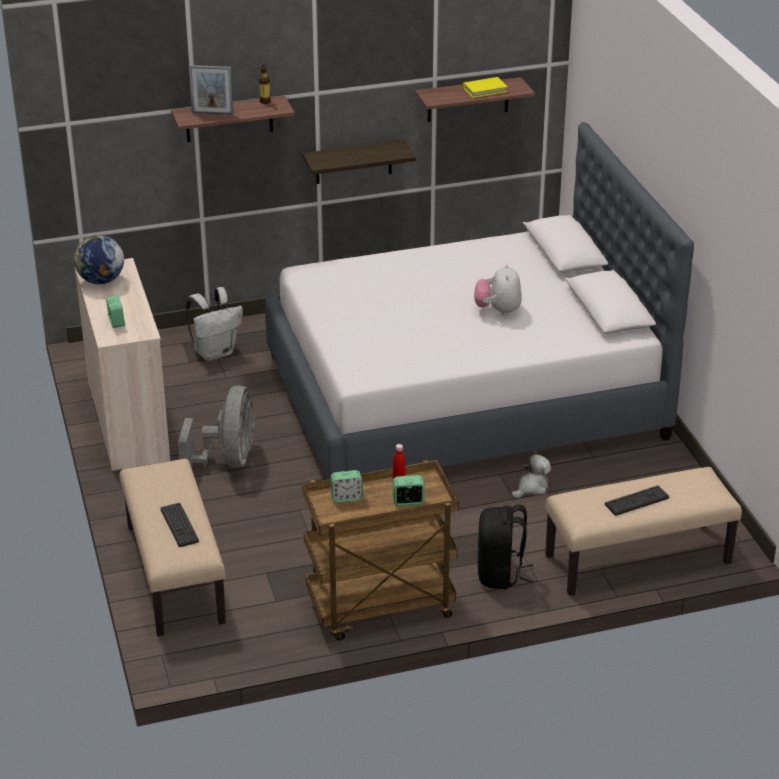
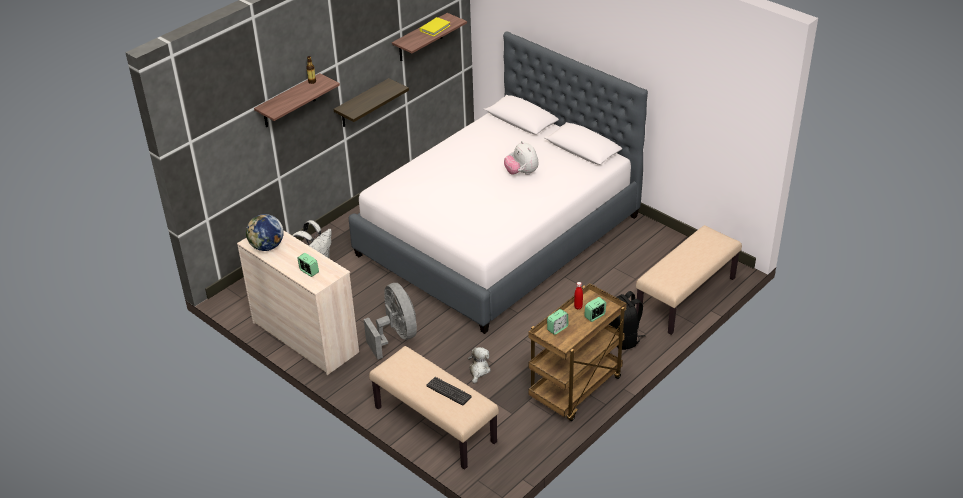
camera: 30 degrees left, 5 degrees up
(212, 113) = (286, 101): picture frame -> none
(531, 487) = (590, 277): plush toy -> plush toy (479, 370)
(637, 501) = (689, 262): keyboard -> none

